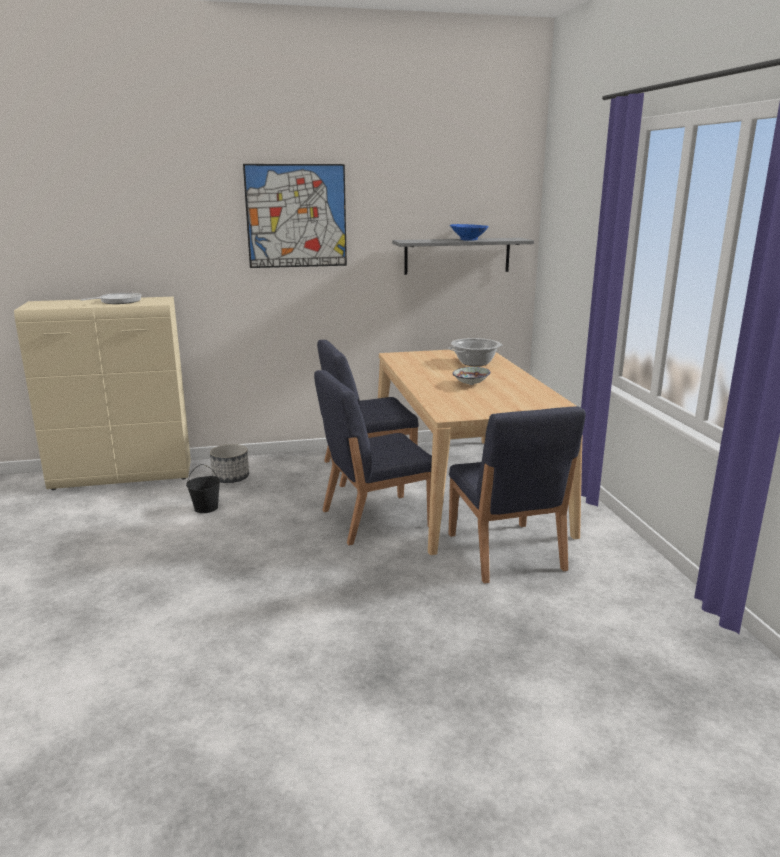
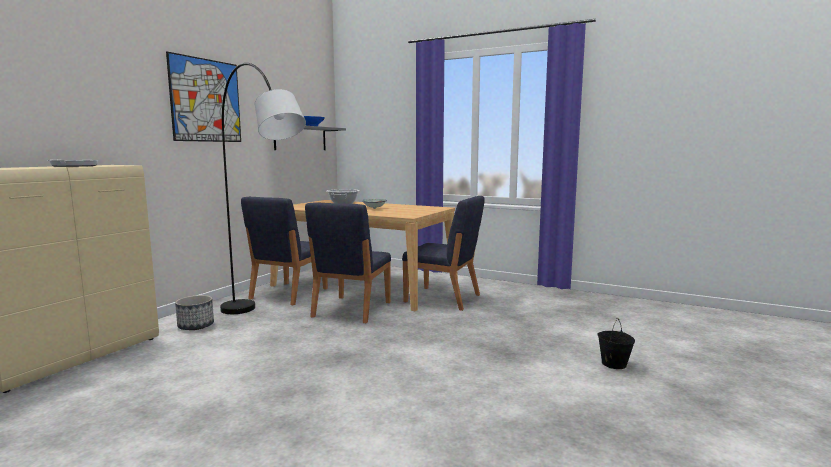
camera: 50 degrees left, 10 degrees down
(206, 508) = (220, 344): black bucket -> black bucket (613, 364)
(271, 502) = (264, 325): none -> grey floor lamp

